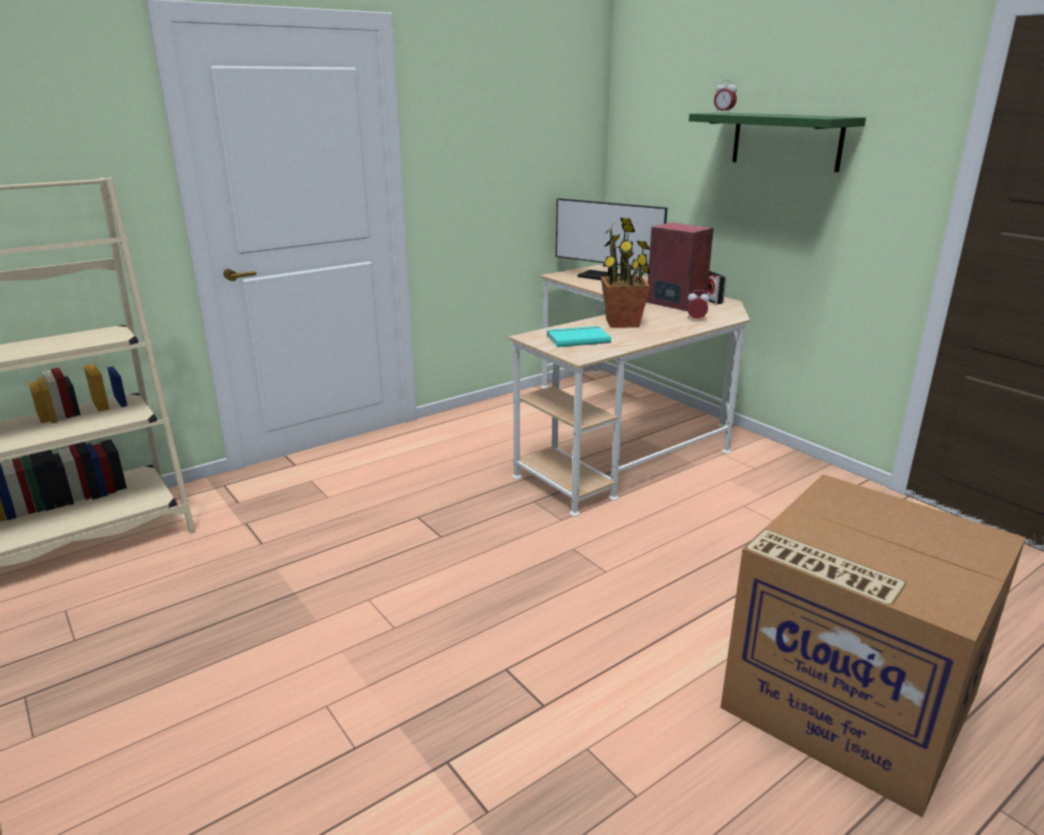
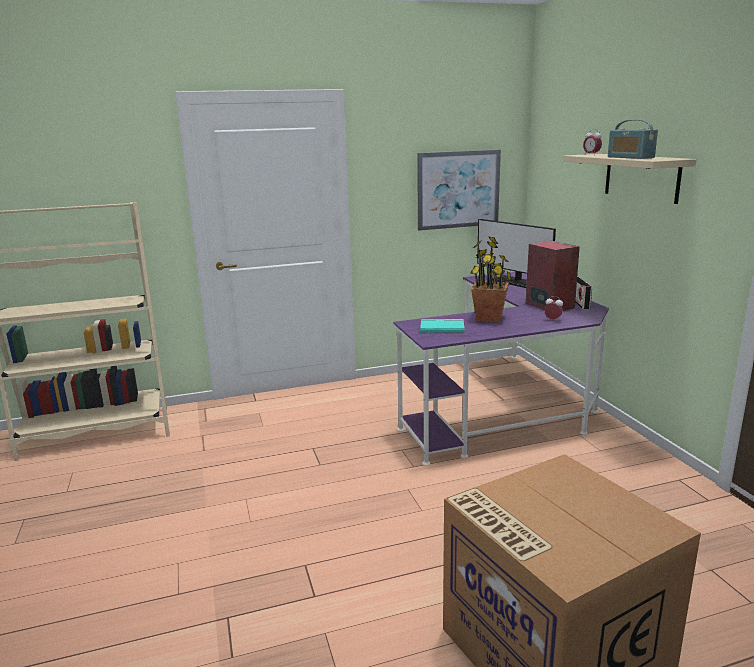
camera: 20 degrees right, 5 degrees down
(533, 160) = (458, 189): none -> picture
(625, 432) = (508, 407): beige desk -> purple desk
(785, 115) = (630, 157): none -> radio
(786, 141) = (641, 177): green shelf -> beige shelf

